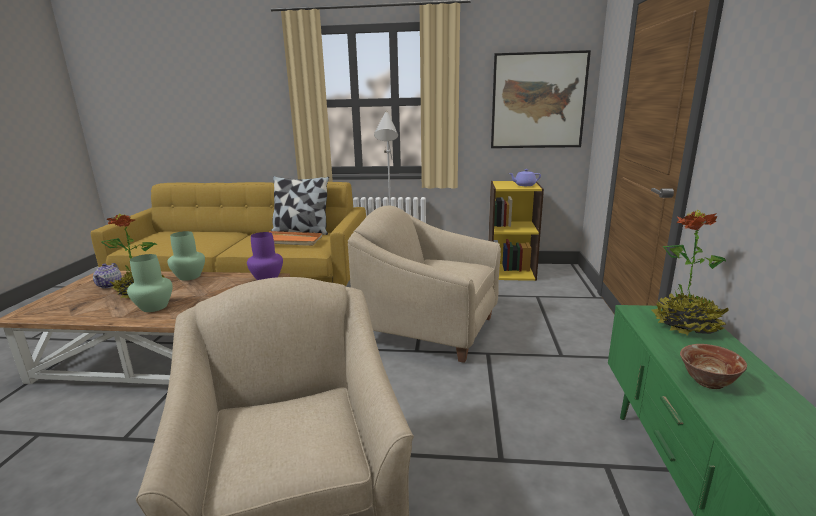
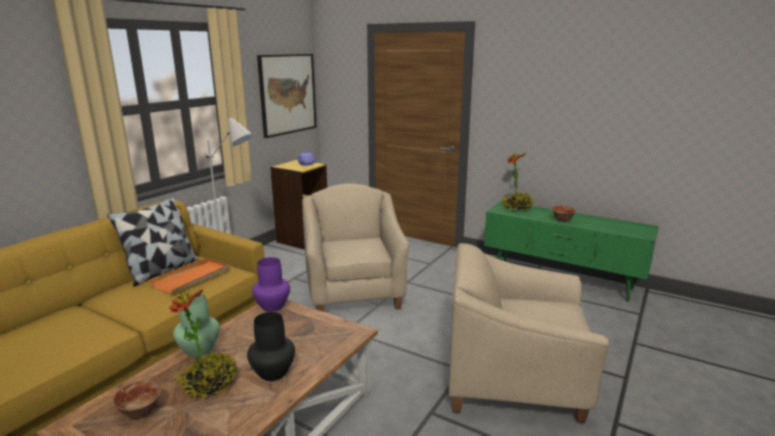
camera: 65 degrees left, 0 degrees up
(110, 285) = (140, 412): teapot -> bowl
(154, 307) = (272, 372): green vase -> black vase
(429, 329) = (354, 291): beige armchair -> beige armchair turned 120 degrees clockwise

